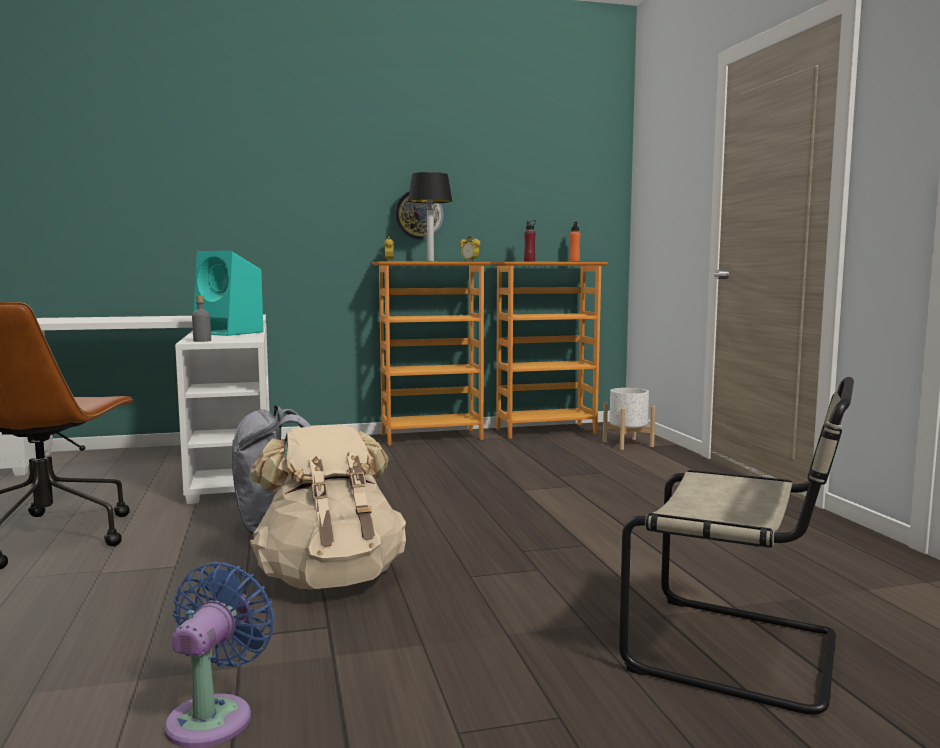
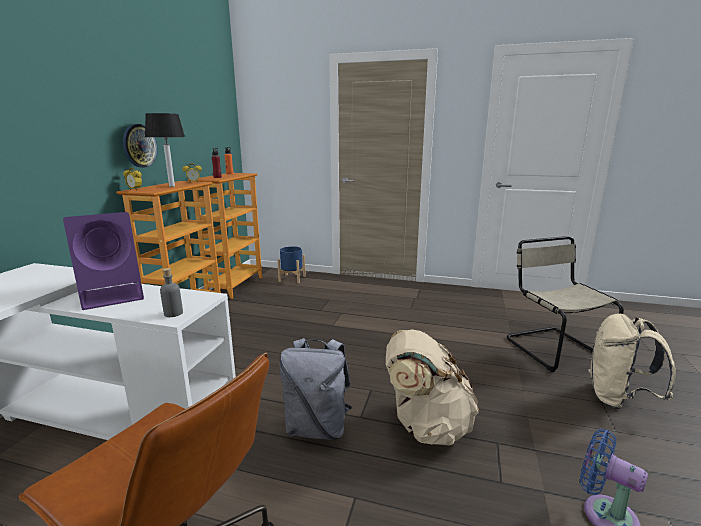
camera: 60 degrees left, 10 degrees up
(230, 333) = (115, 295): turquoise speaker -> purple speaker
(600, 737) = (617, 398): none -> beige backpack
(627, 444) = (292, 278): white planter -> blue planter
(741, 653) = (552, 347): beige chair -> beige chair turned 75 degrees counterclockwise

